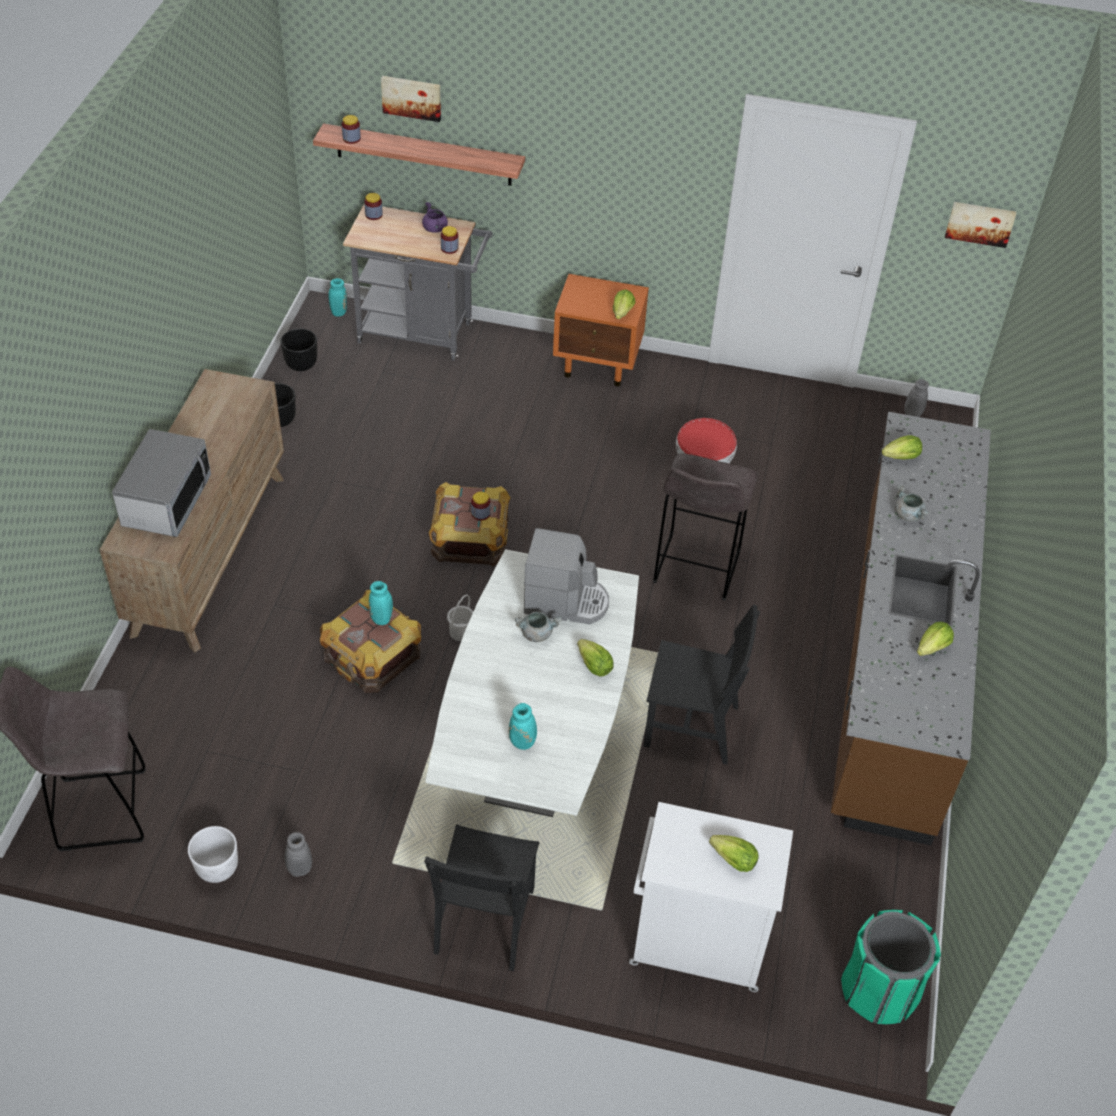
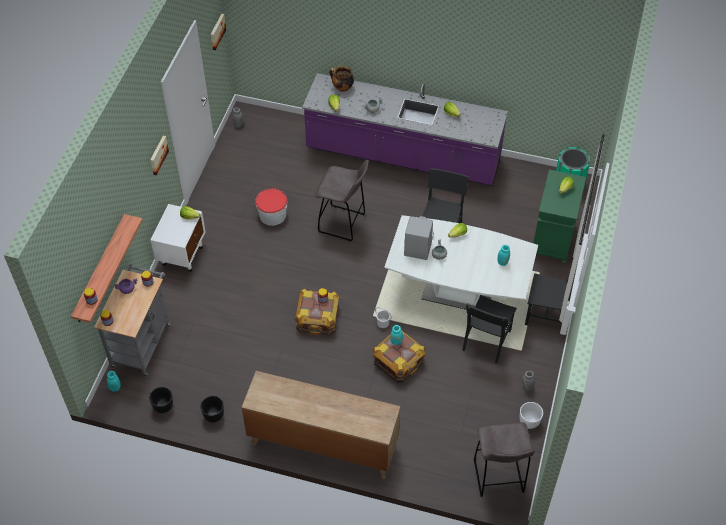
camera: 85 degrees left, 5 degrees up
(166, 501) = (353, 415): microwave -> none
(411, 97) = (90, 250): picture -> picture (158, 155)
(418, 800) = (486, 340): none -> black chair
(598, 364) = (182, 255): orange nightstand -> white nightstand
(695, 942) = (552, 241): white cabinet -> green cabinet
(894, 662) = (403, 156): brown counter -> purple counter
(958, 467) = (342, 88): none -> cooking pot

